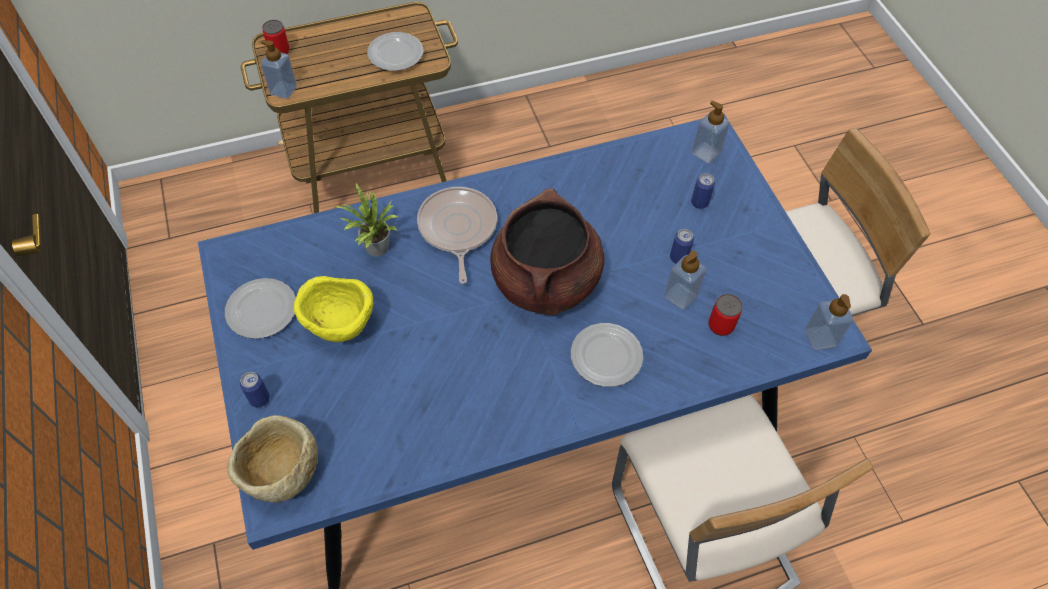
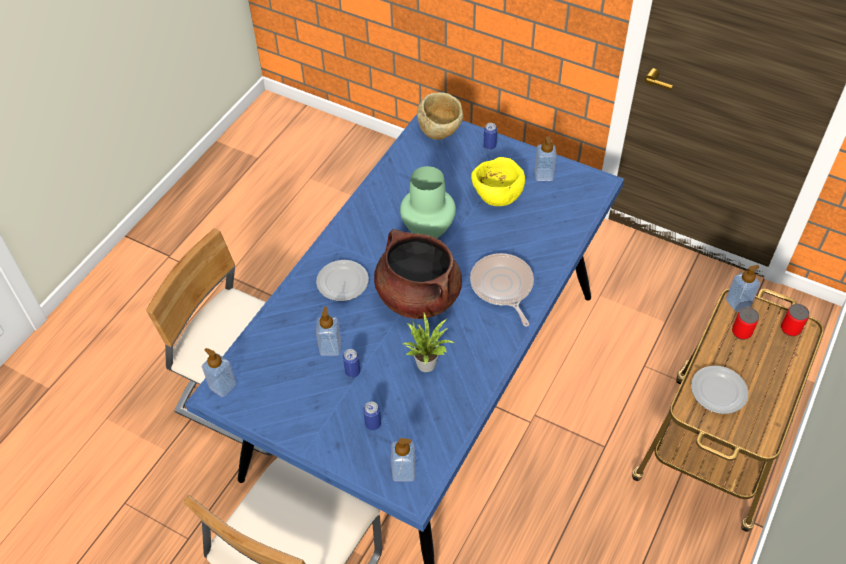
camera: 140 degrees right, 5 degrees down
(261, 310) = (543, 175): plate -> soap dispenser
(374, 249) = (532, 242): potted plant -> potted plant (427, 362)
(454, 347) = (427, 229): none -> green vase
(457, 229) = (502, 287): frying pan -> frying pan turned 150 degrees counterclockwise
(721, 325) = (291, 348): can -> can (741, 332)

